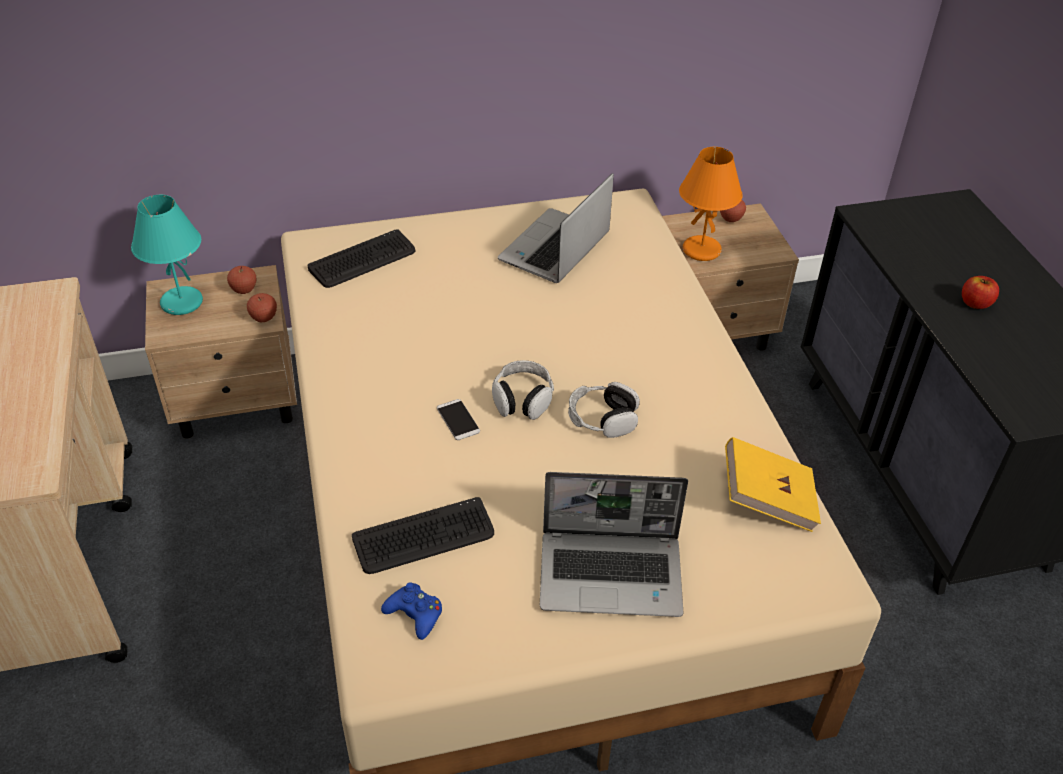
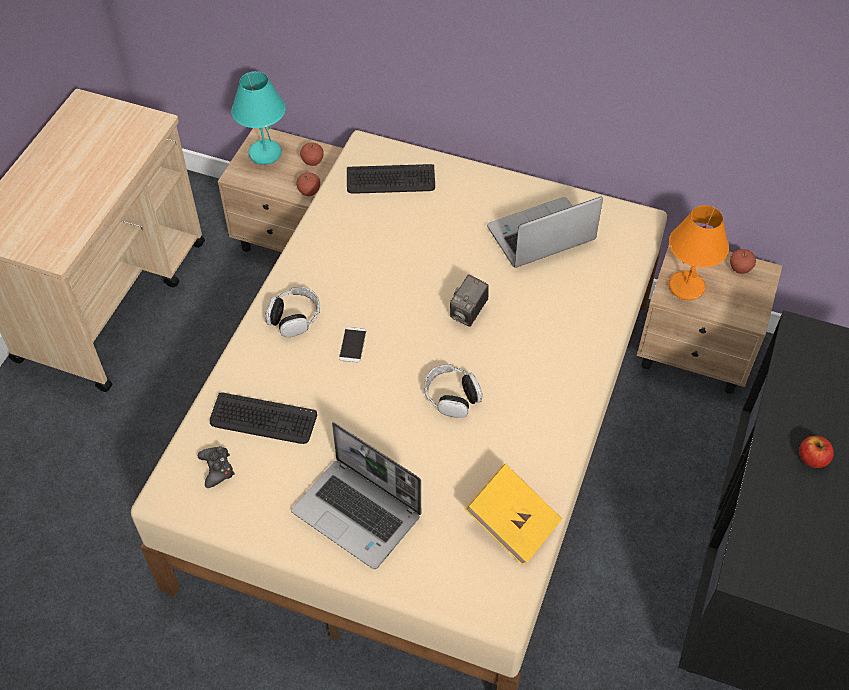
camera: 35 degrees right, 10 degrees up
(415, 614) = (217, 469): blue game controller -> black game controller
(522, 399) = (409, 351): headphones -> headphones (294, 317)
(549, 340) = (468, 313): none -> camera

